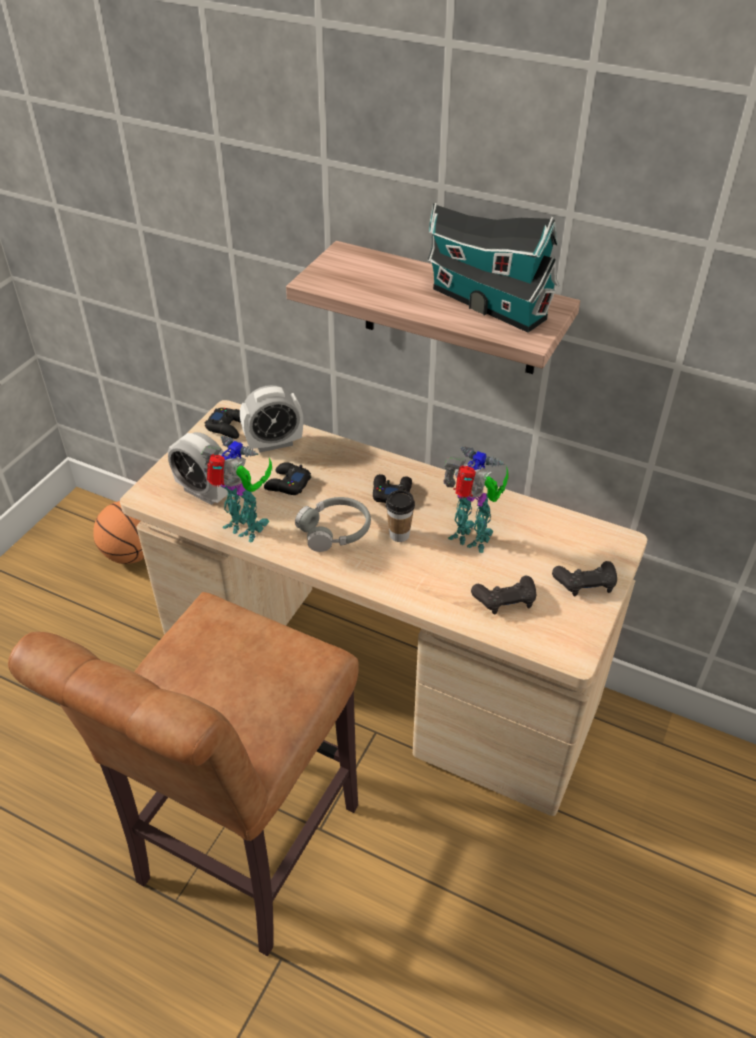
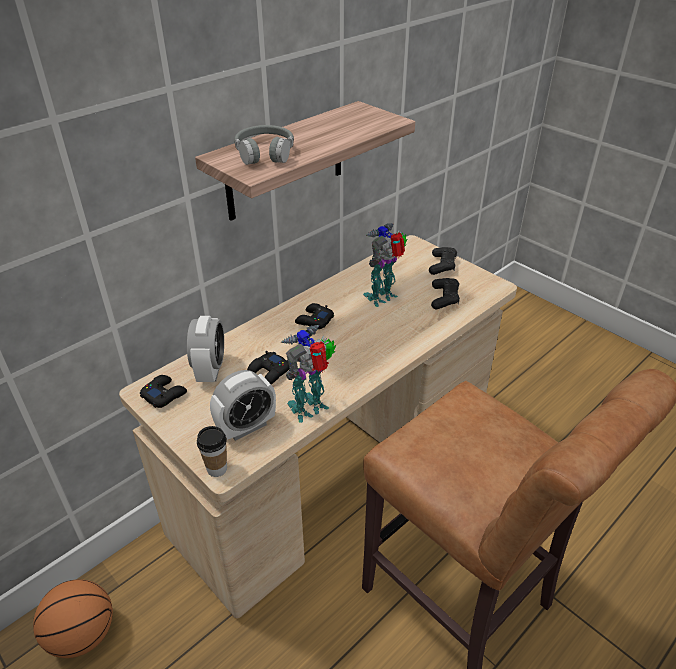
camera: 70 degrees left, 5 degrees down
(335, 531) = (340, 358): grey headphones -> grey headphones (265, 153)
(399, 535) = (361, 327): cup -> cup (217, 469)
(485, 302) = (339, 124): toy house -> none

